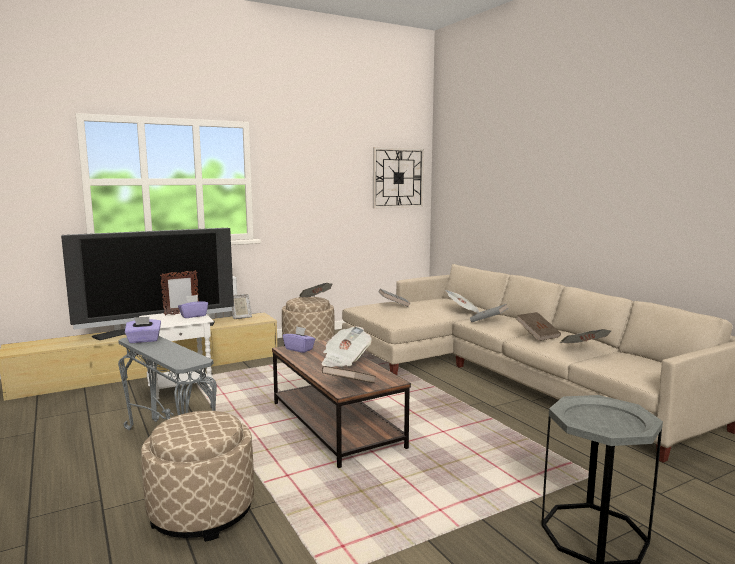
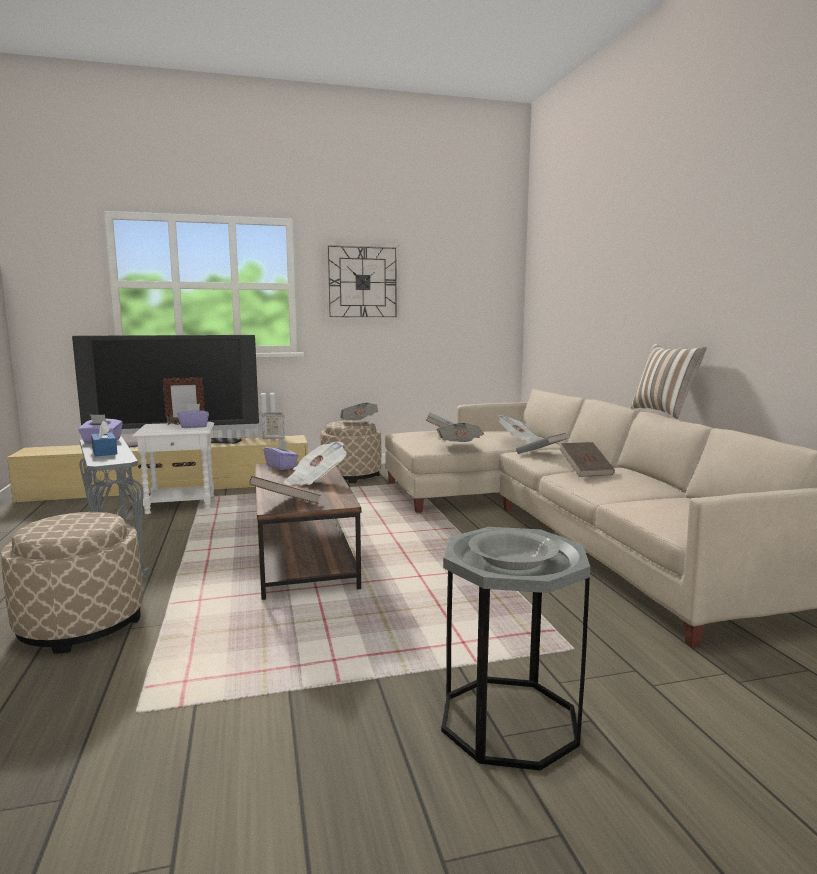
camera: 15 degrees right, 0 degrees up
(167, 352) = (104, 452): none -> blue tissue box
(398, 178) = (479, 285): wall clock -> wall clock (362, 282)
(583, 287) = (664, 413): none -> pillow
(583, 349) = (630, 489): newspaper -> newspaper (460, 446)
(604, 422) = (513, 561): none -> grey bowl

